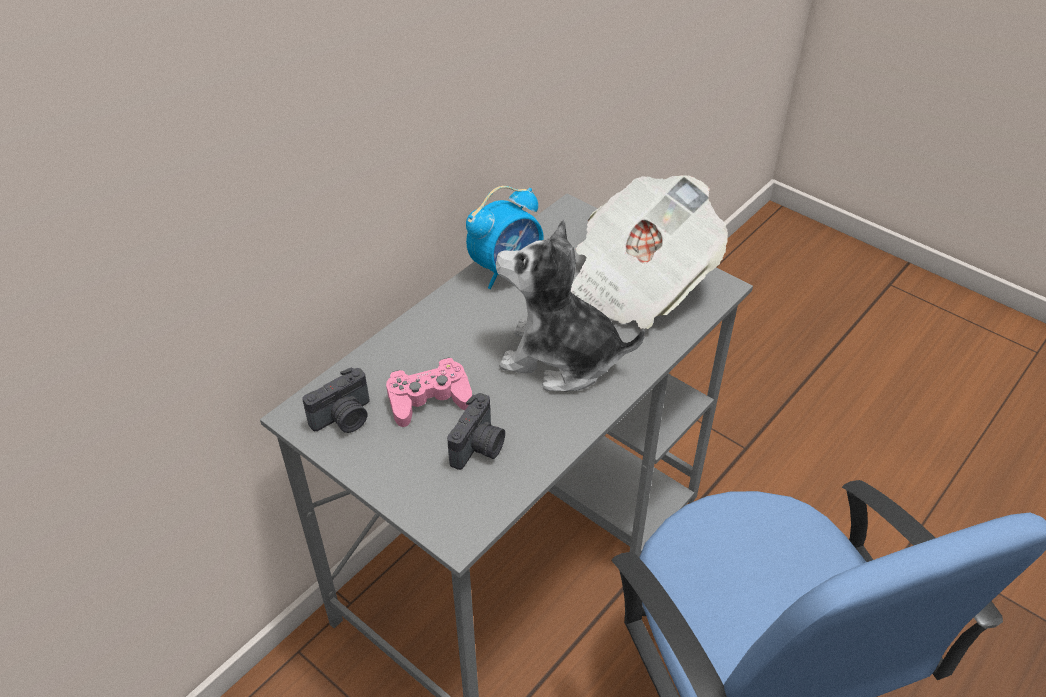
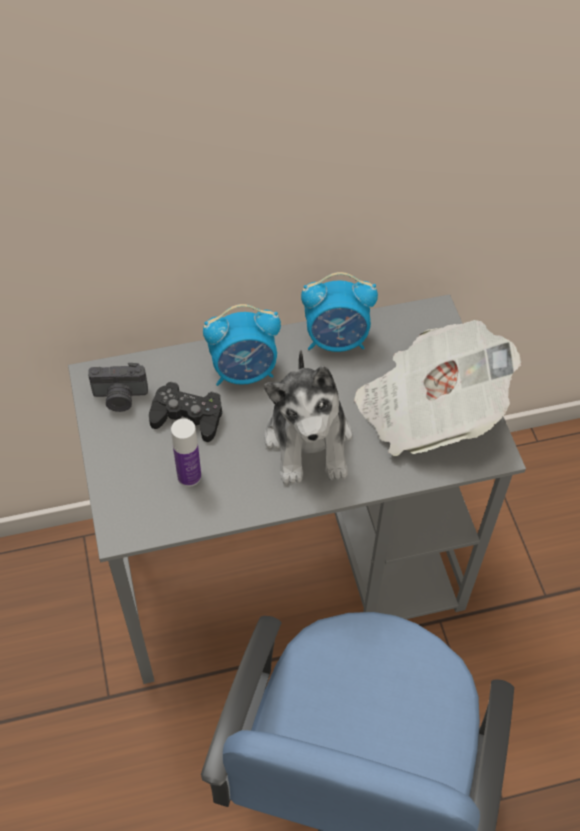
camera: 35 degrees right, 10 degrees up
(429, 399) = (187, 417): pink game controller -> black game controller
(448, 335) = (244, 372): none -> alarm clock
(479, 447) = (189, 476): camera -> bottle
(560, 358) = (309, 440): plush toy -> plush toy turned 150 degrees counterclockwise

